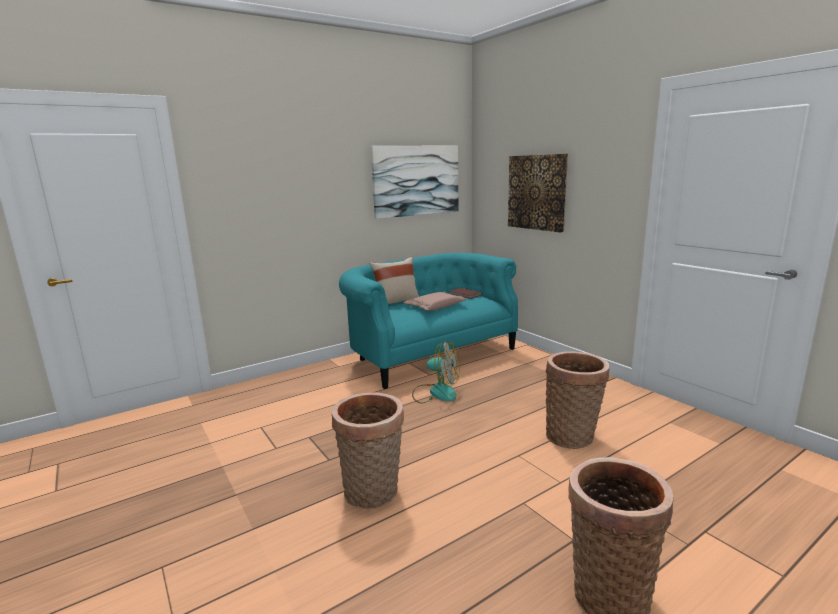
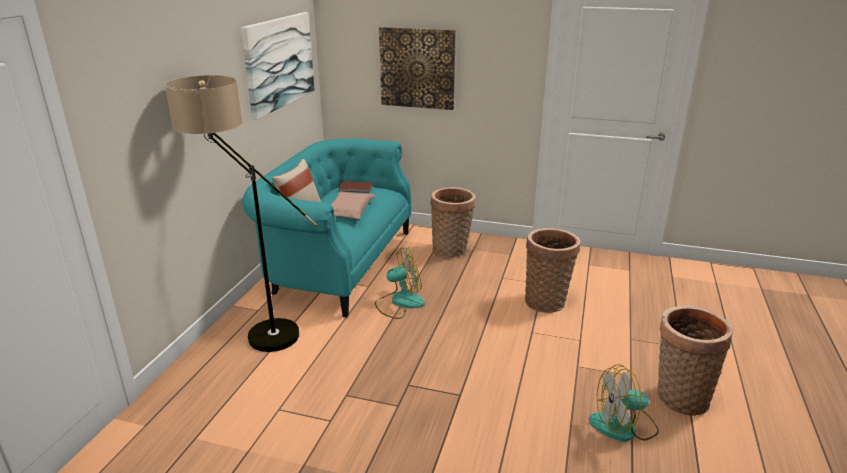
camera: 40 degrees left, 10 degrees up
(317, 378) = (255, 333): none -> floor lamp
(373, 494) = (475, 413): basket -> basket (452, 250)
(493, 581) = (623, 426): none -> fan

